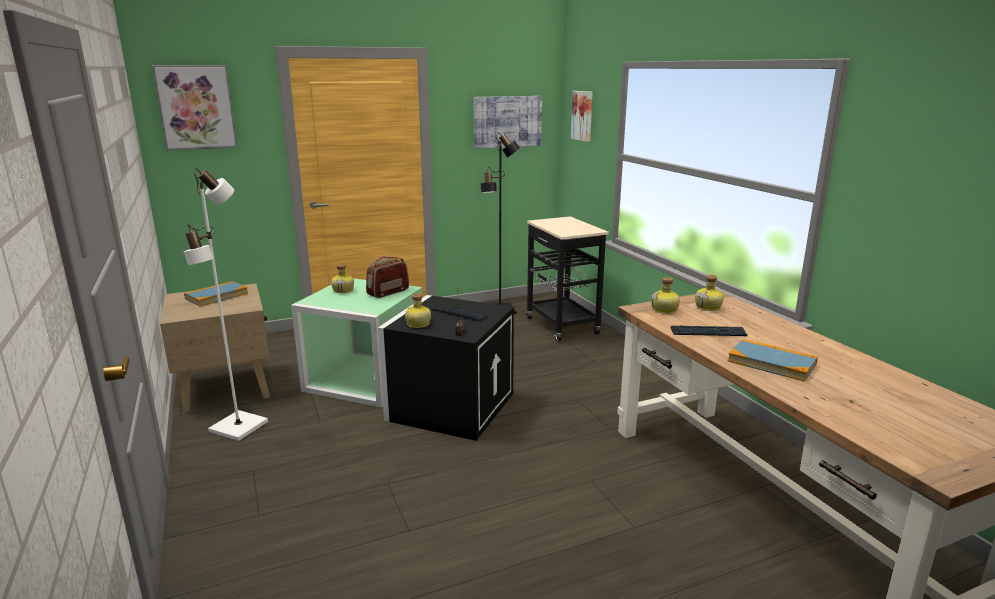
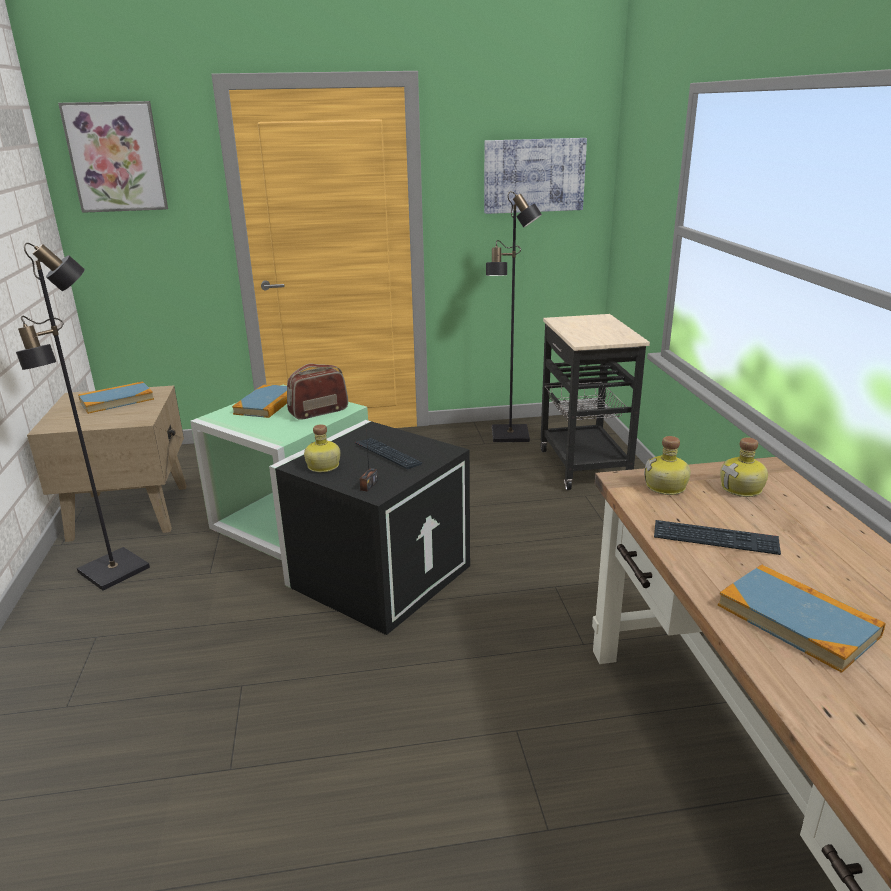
camera: 15 degrees right, 5 degrees up
(238, 426) = (113, 570): white floor lamp -> black floor lamp
(344, 290) = (267, 404): bottle -> book
(583, 115) = (639, 167): picture -> none

